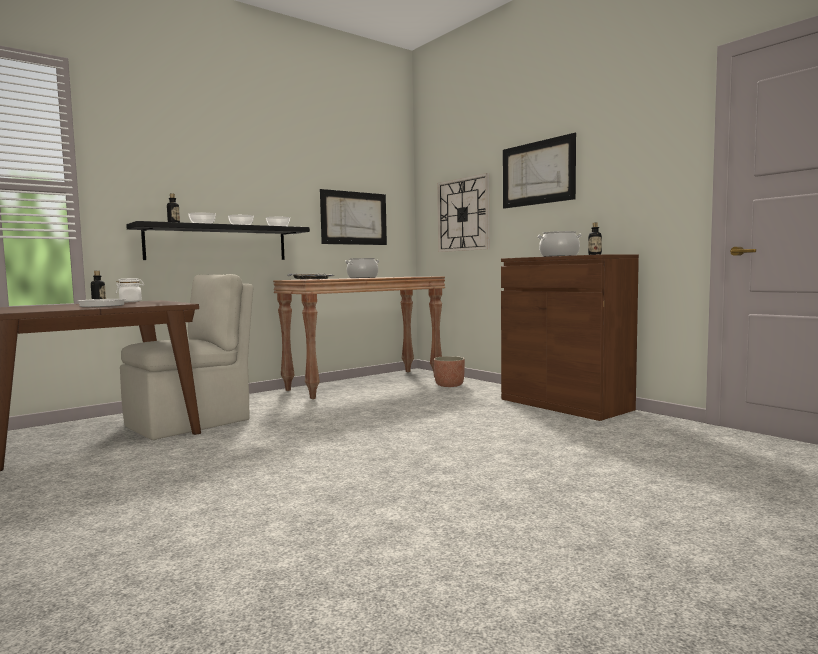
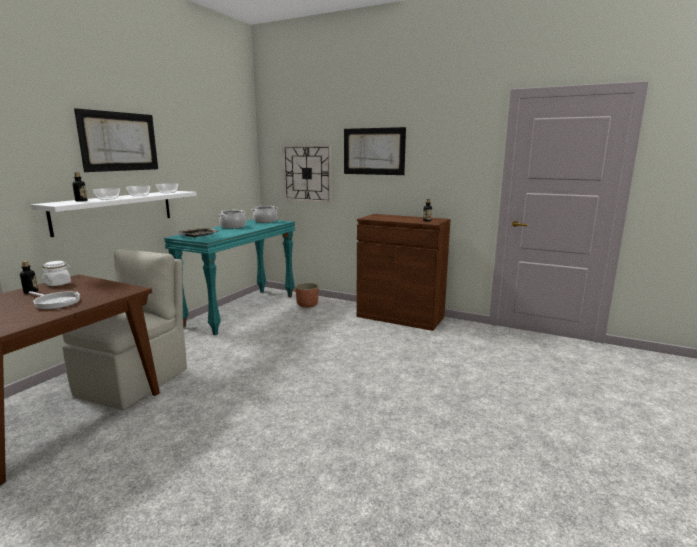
camera: 25 degrees left, 10 degrees up
(218, 243) = (115, 211): black shelf -> white shelf
(354, 218) = (218, 175): picture -> picture (119, 141)
(365, 383) = (241, 310): brown console table -> turquoise console table
(559, 256) = (397, 218): cooking pot -> cooking pot (265, 221)

